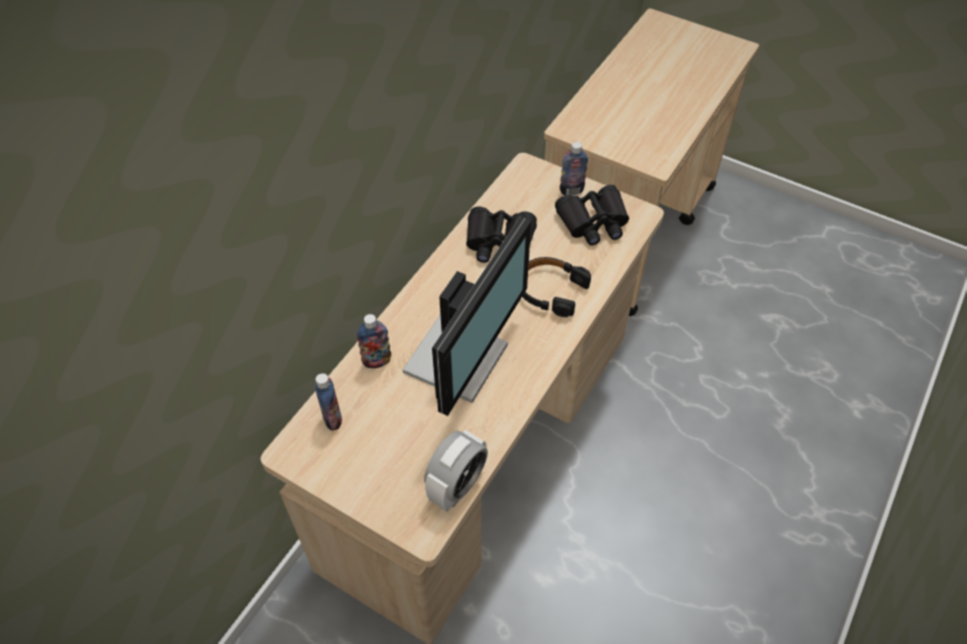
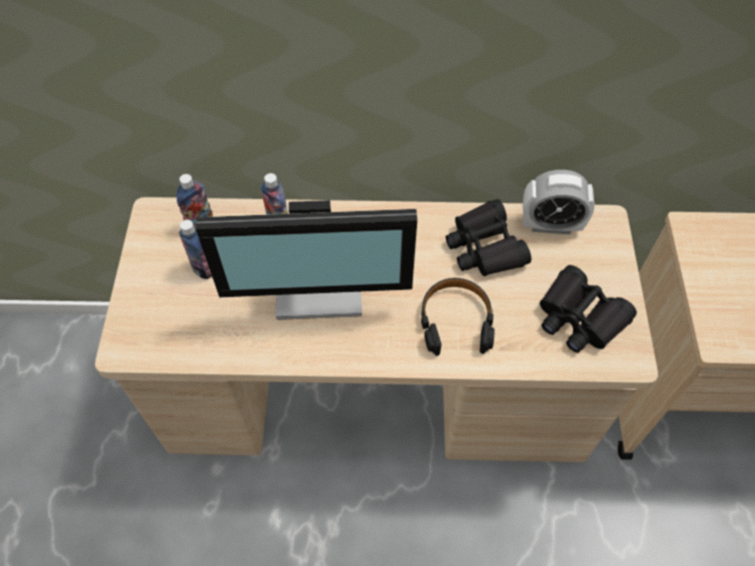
camera: 60 degrees right, 5 degrees up
(457, 486) = (180, 352): alarm clock -> alarm clock (550, 225)
(571, 191) = (607, 276): bottle -> bottle (202, 269)

